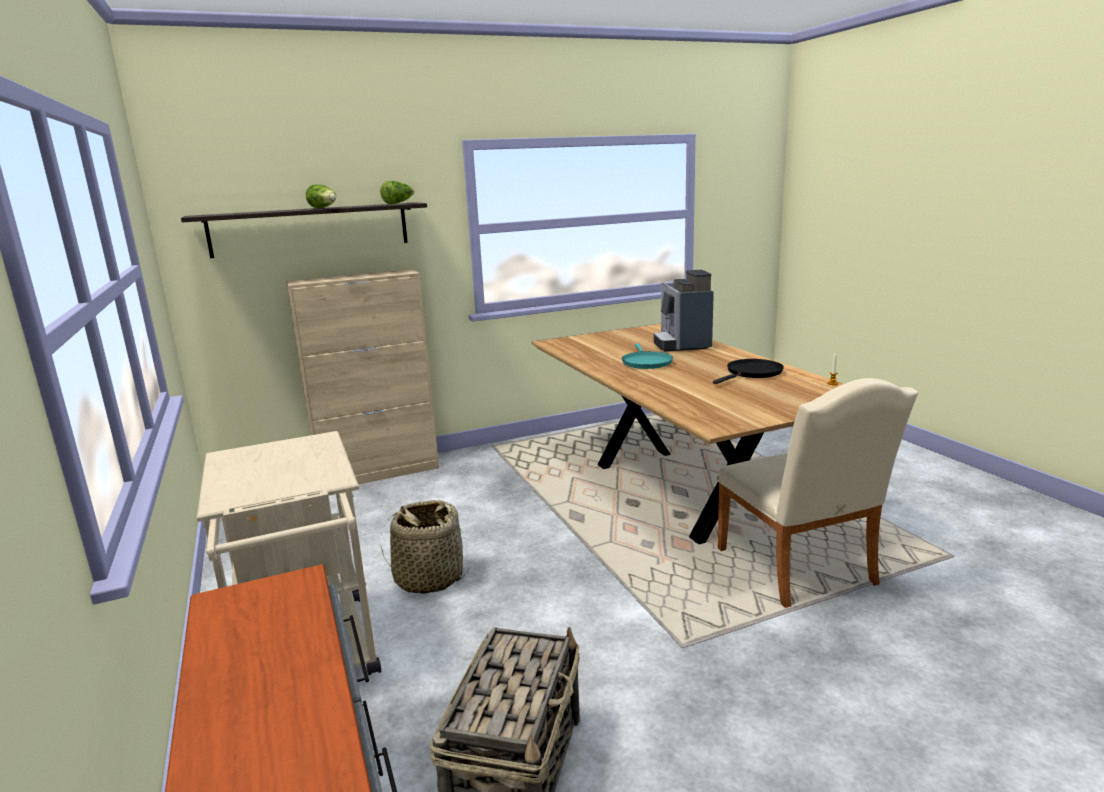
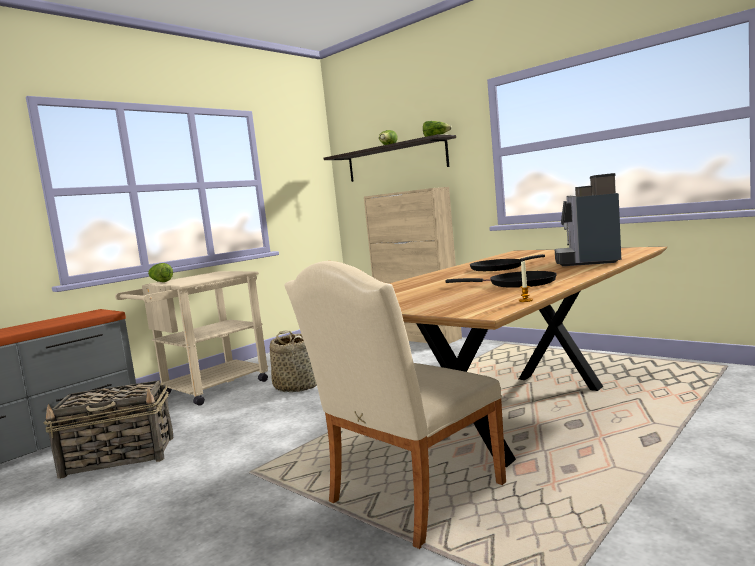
camera: 65 degrees right, 10 degrees down
(235, 497) = (160, 282): none -> lettuce
(646, 362) = (499, 268): turquoise frying pan -> black frying pan
(682, 344) = (588, 260): coffee machine -> coffee machine turned 45 degrees counterclockwise

